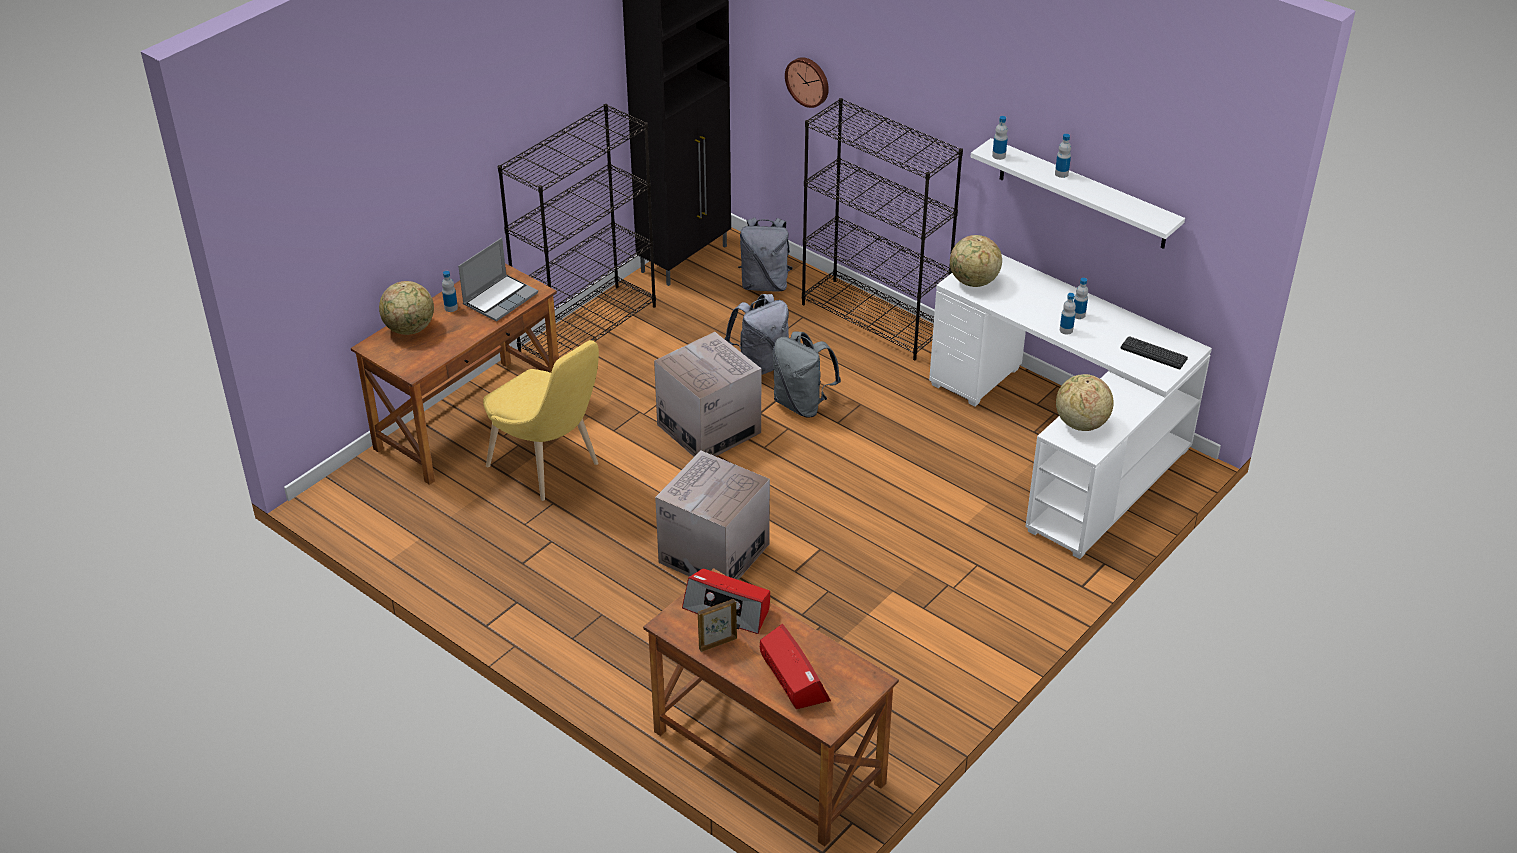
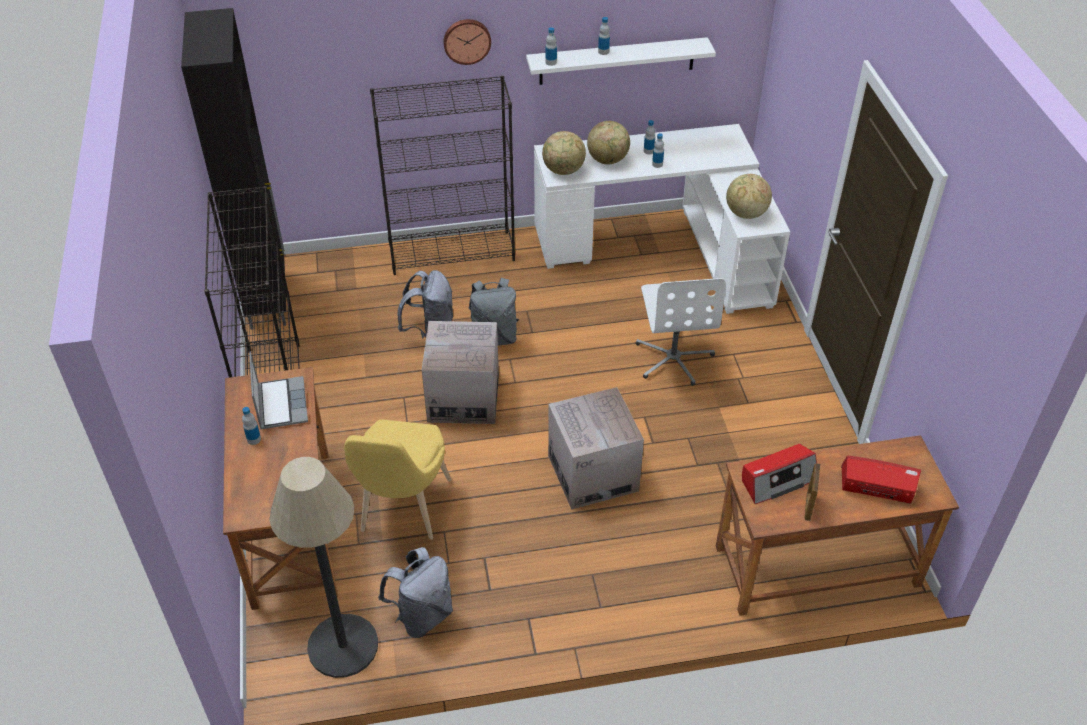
camera: 50 degrees left, 5 degrees up
(388, 515) = (342, 646): none -> floor lamp
(410, 329) = (248, 480): globe -> globe (608, 160)
(549, 468) = (403, 511): yellow chair -> yellow chair turned 105 degrees clockwise
(765, 284) = (350, 278): grey backpack -> grey backpack (422, 615)
(808, 81) = (329, 90): wall clock -> wall clock (467, 40)
(919, 528) = (673, 358): none -> white office chair
(1153, 353) = (719, 146): keyboard -> none

